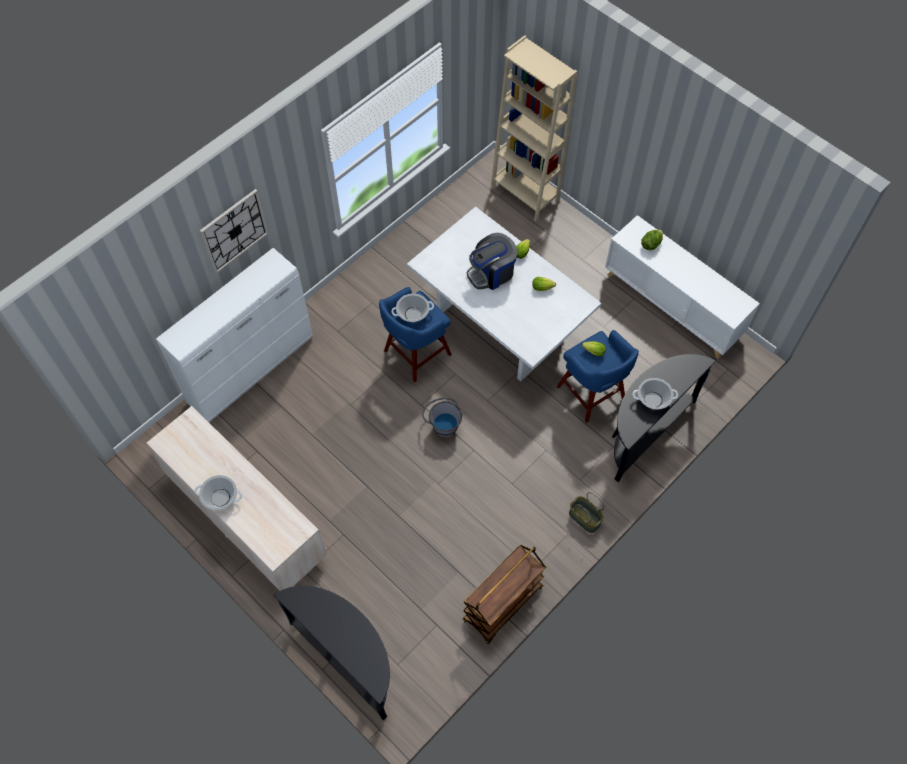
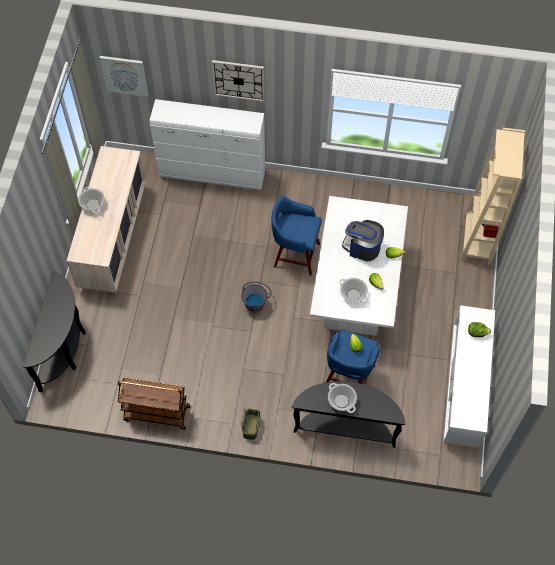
camera: 55 degrees right, 0 degrees up
(109, 341) = (124, 75): none -> picture
(413, 314) = (298, 224): cooking pot -> cooking pot (353, 295)

